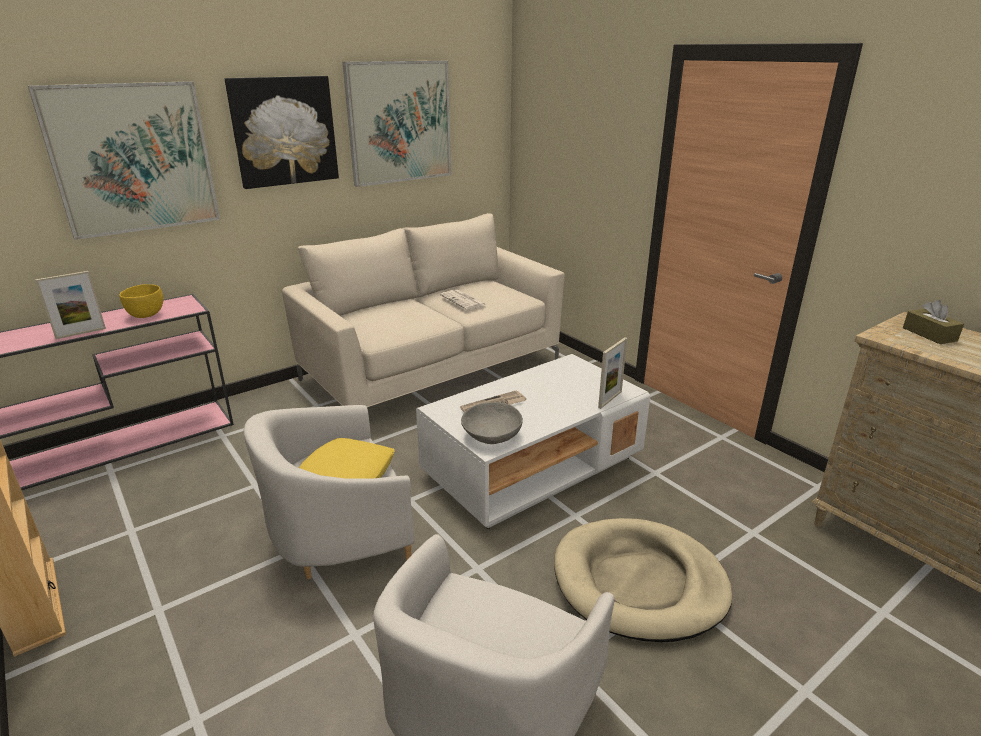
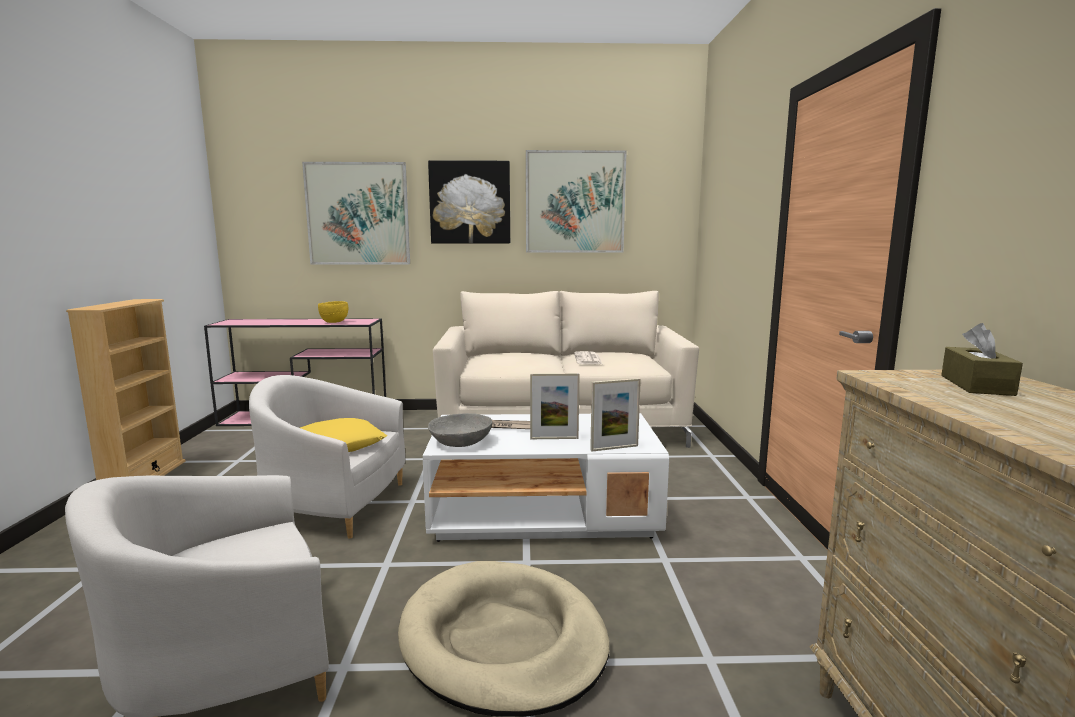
camera: 35 degrees right, 15 degrees down
(81, 333) = (286, 323): picture frame -> picture frame (554, 438)

